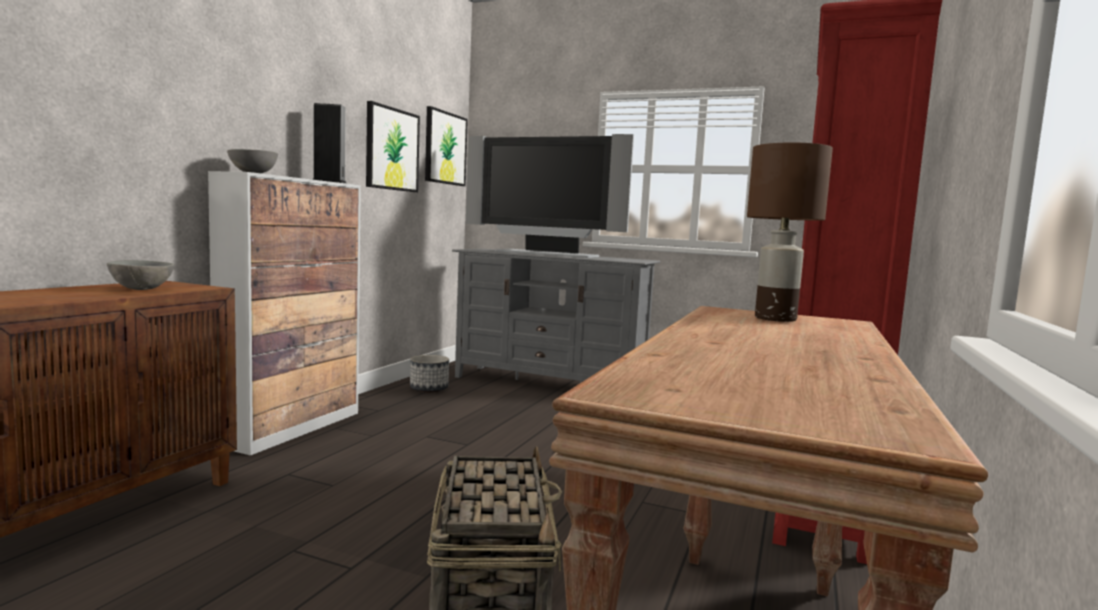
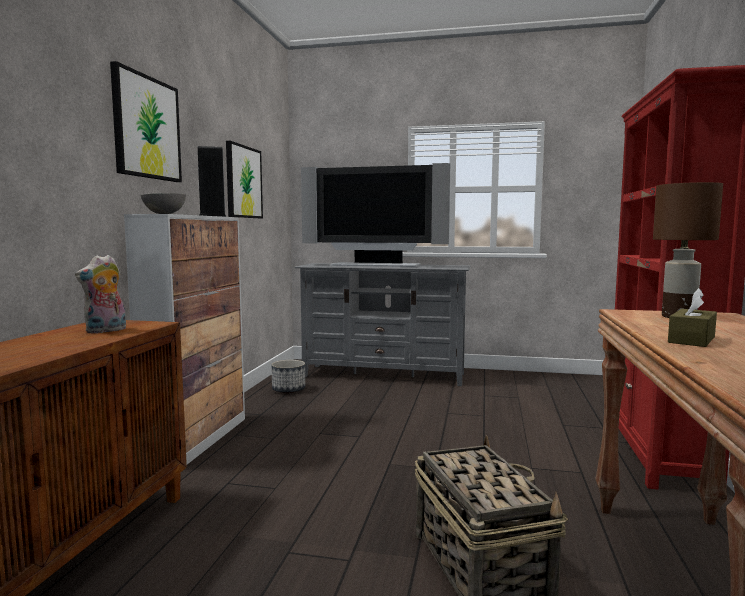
camera: 10 degrees left, 0 degrees up
(143, 289) = (106, 331): grey bowl -> plush toy
(445, 148) = (276, 178): picture -> picture (146, 128)
(717, 337) = (691, 339): none -> brown tissue box

